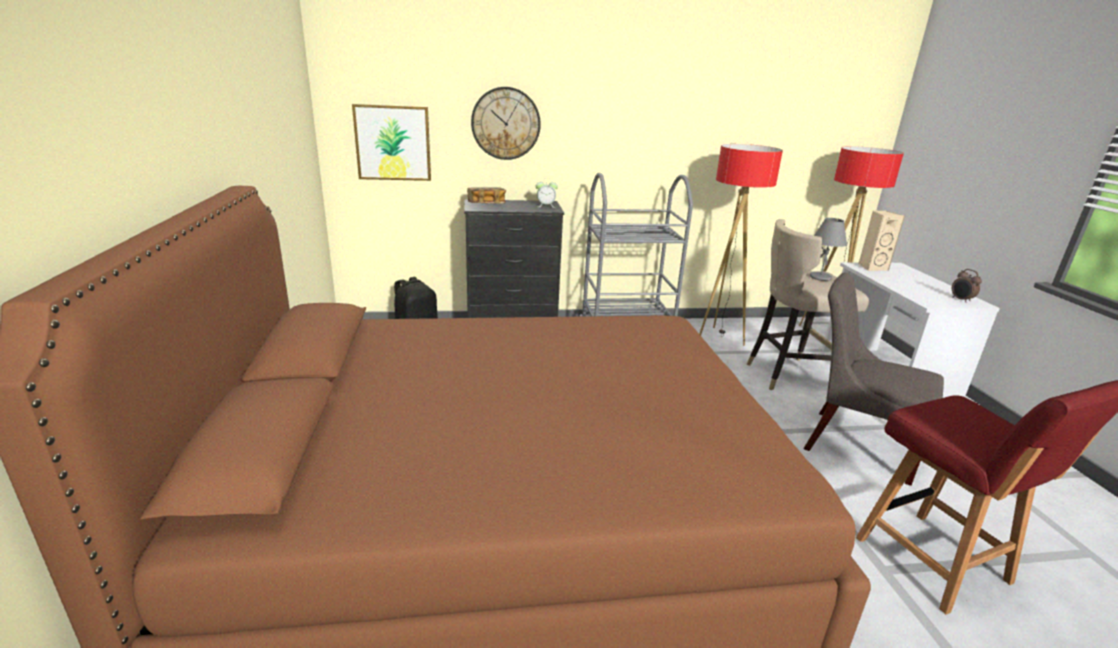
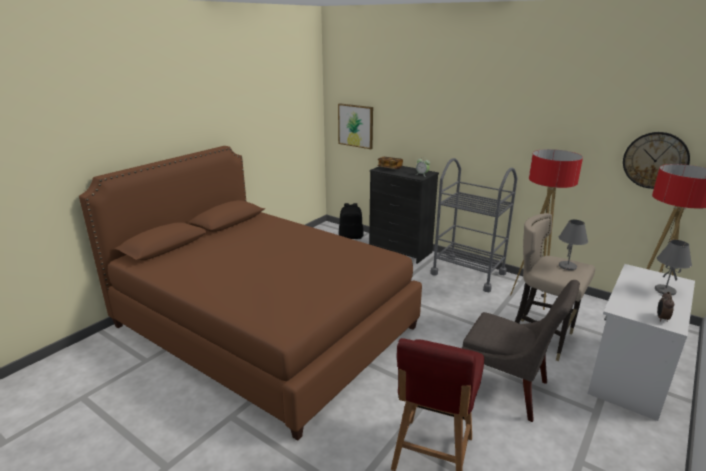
camera: 45 degrees right, 0 degrees up
(505, 123) = (412, 120): wall clock -> wall clock (655, 160)
(854, 443) = (507, 389): grey chair -> grey chair turned 135 degrees clockwise
(872, 267) = (645, 274): beige speaker -> none
(910, 277) = (664, 291): none -> grey table lamp

